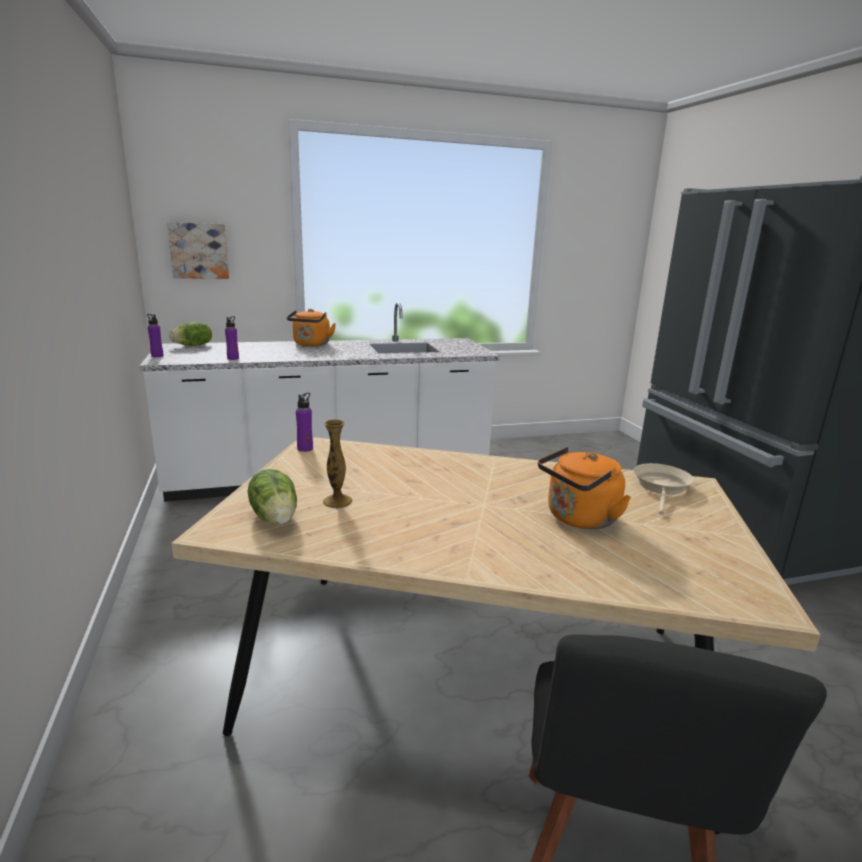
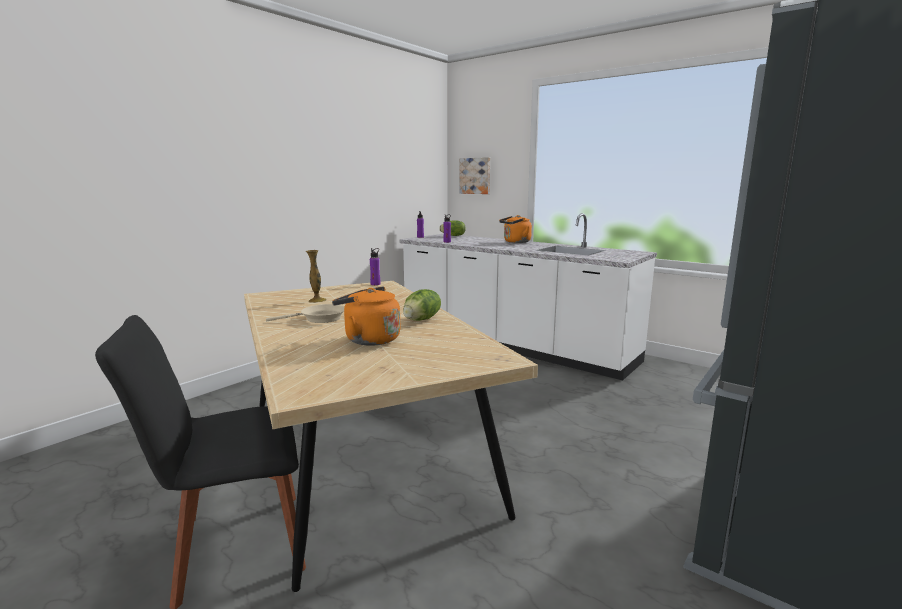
camera: 55 degrees right, 5 degrees down
(276, 517) = (285, 297): lettuce -> lettuce (422, 319)
(661, 488) = (471, 351): beige frying pan -> beige frying pan (319, 319)

